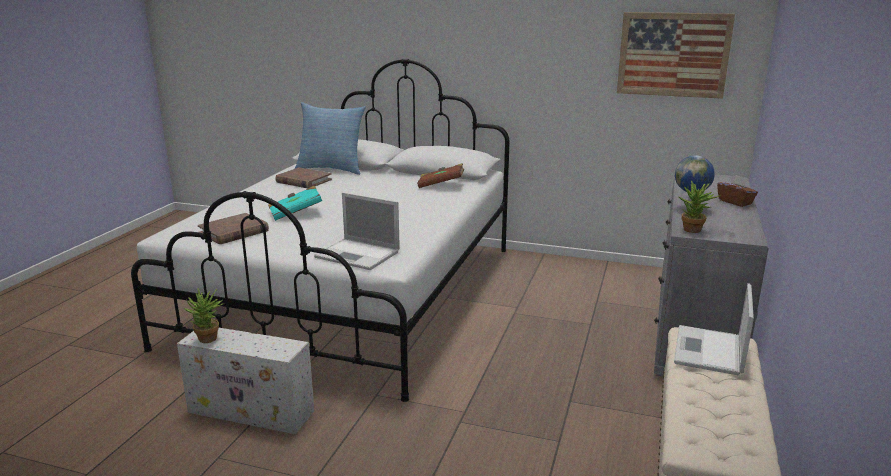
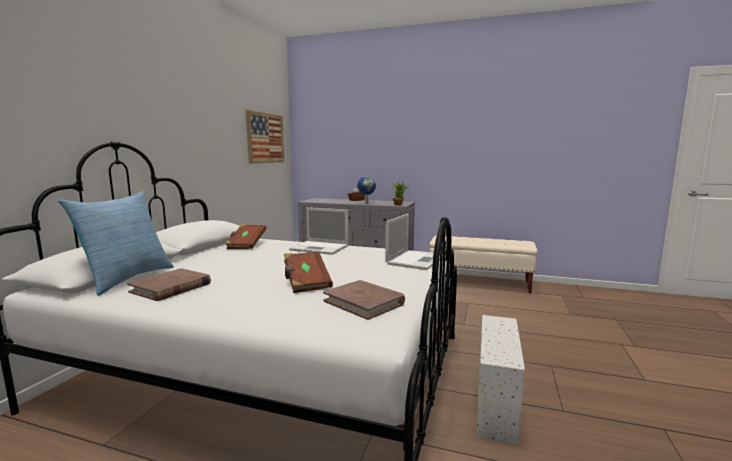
camera: 90 degrees left, 10 degrees down
(208, 340) = (509, 353): potted plant -> none
(295, 213) = (306, 282): turquoise book -> brown book
(709, 351) = (454, 238): laptop -> laptop (320, 248)

